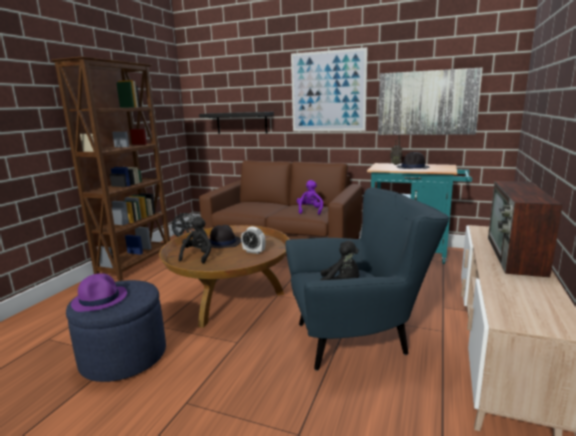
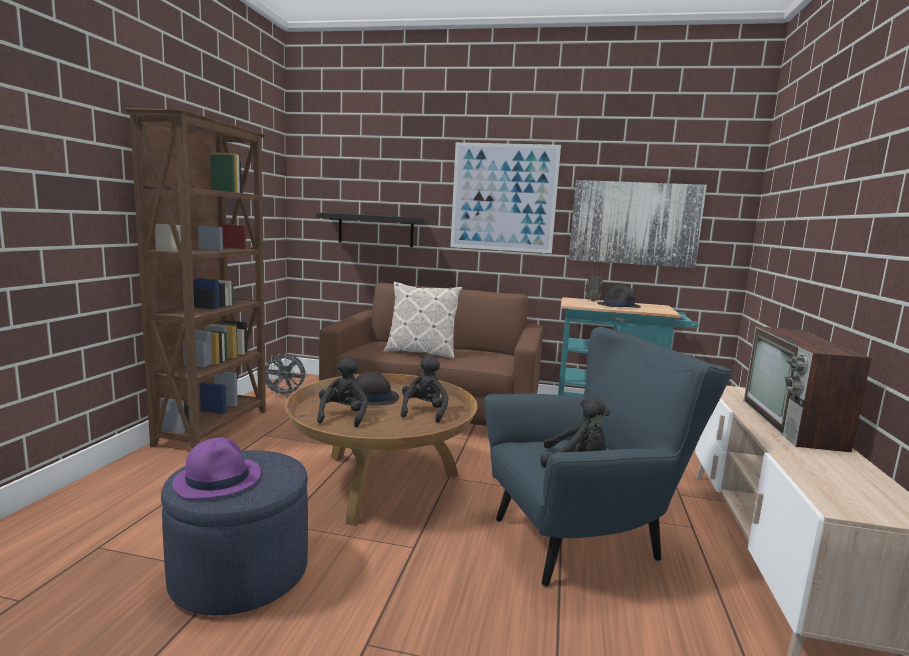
camera: 10 degrees left, 5 degrees down
(254, 252) = (424, 412): alarm clock -> black plush toy
(269, 209) = (421, 353): none -> pillow
(310, 211) = (481, 358): purple plush toy -> none

